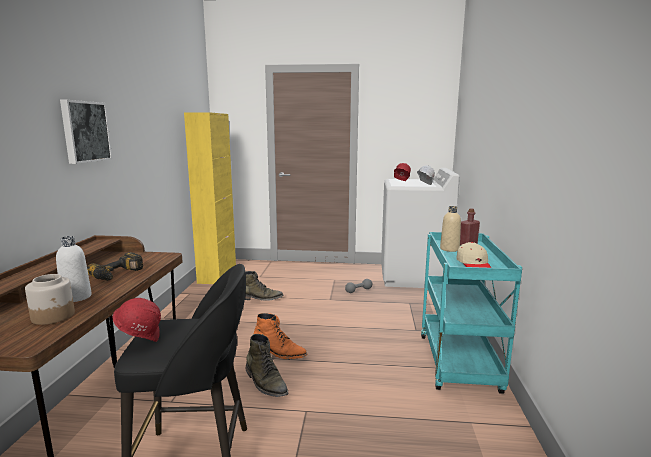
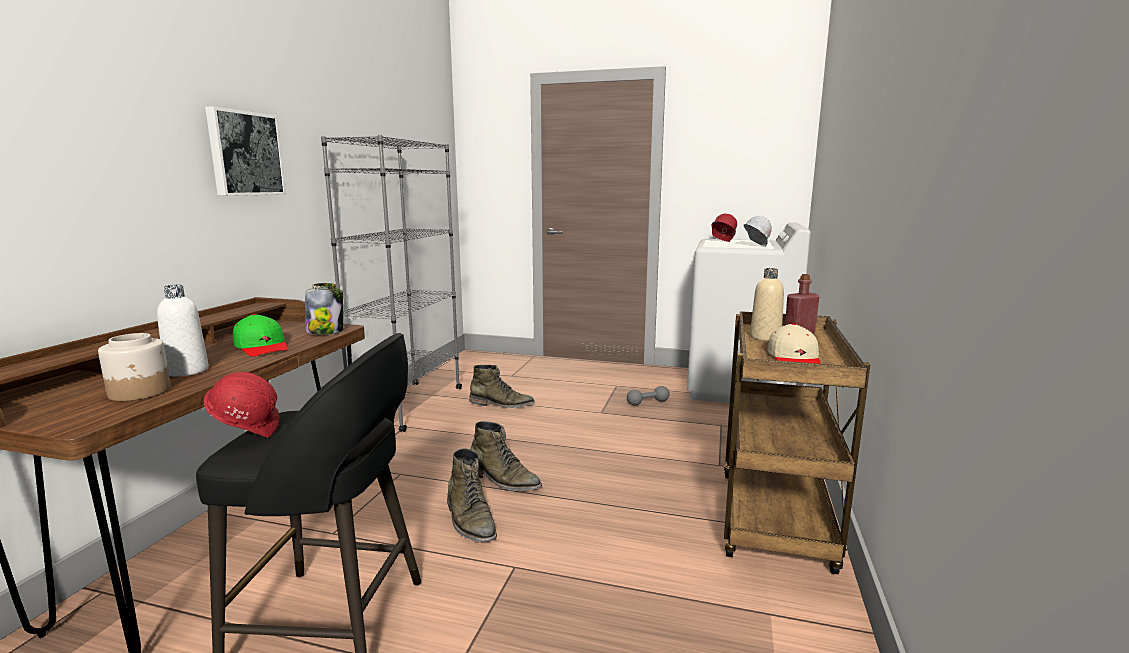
camera: 10 degrees right, 0 degrees up
(119, 274) = (262, 347): power drill -> green cap
(157, 259) = (326, 331): none -> jar
(193, 304) = (409, 406): none -> grey bookcase
(217, 275) = (455, 370): yellow cabinet -> none
(279, 352) = (503, 480): orange boot -> green boot
(460, 365) = (776, 522): turquoise cart -> brown cart

